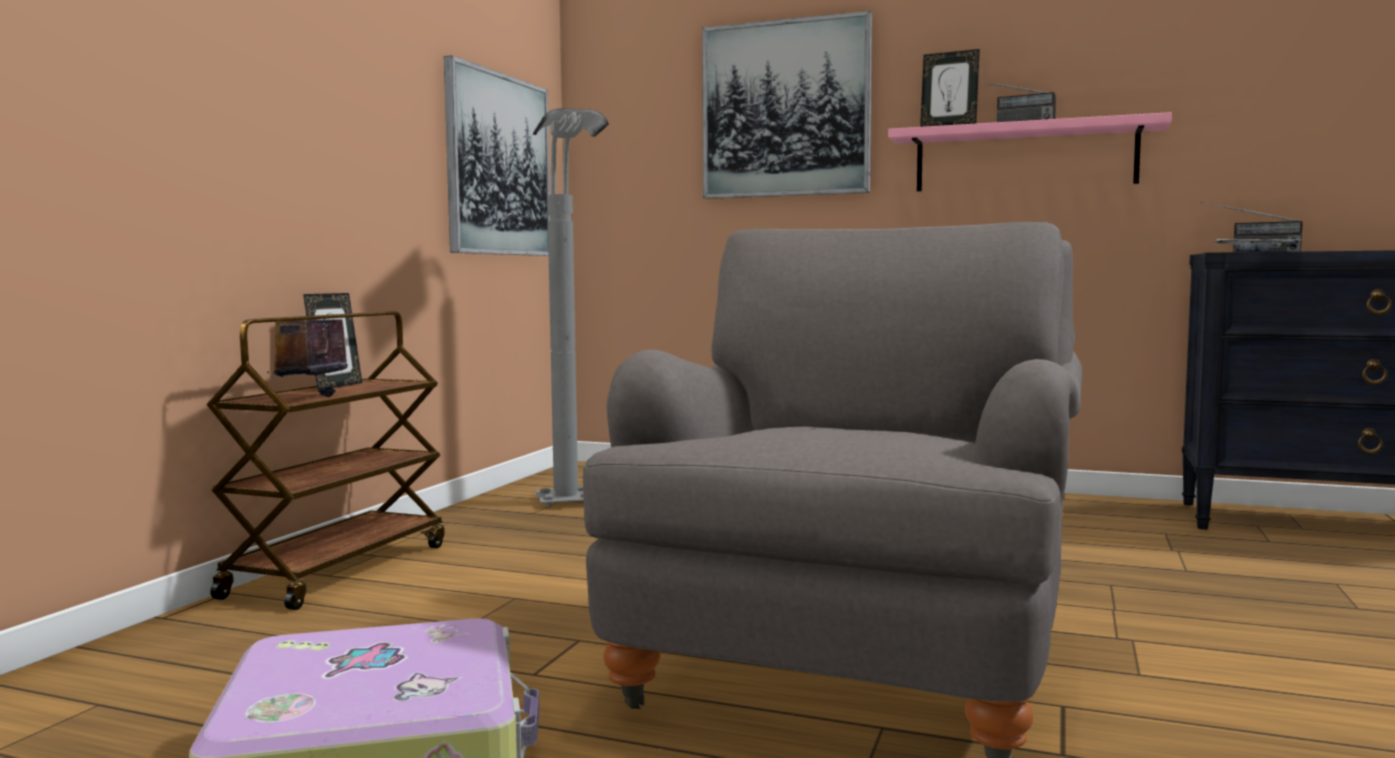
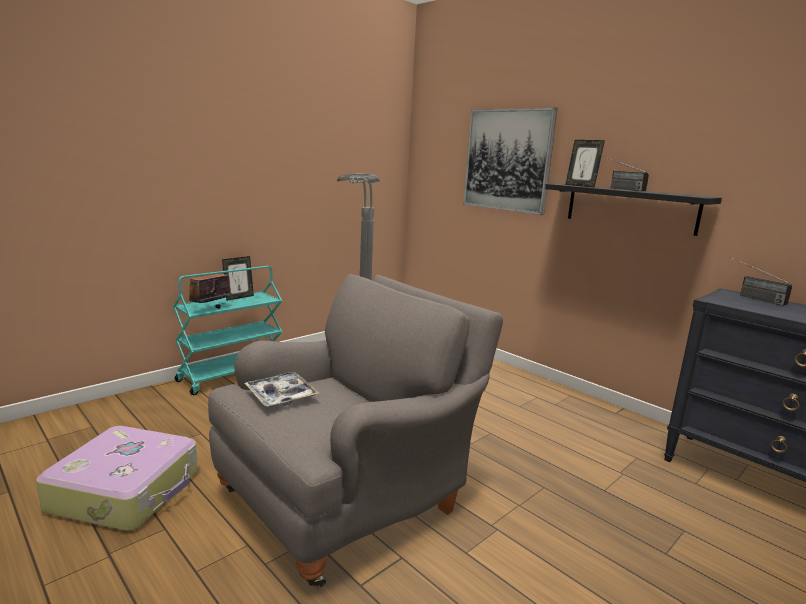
camera: 25 degrees right, 10 degrees up
(338, 569) = (232, 375): brown cart -> turquoise cart
(498, 165) = (357, 183): picture -> none
(1024, 158) = (630, 208): pink shelf -> black shelf
(1256, 251) = (736, 303): tray -> tray (281, 395)

